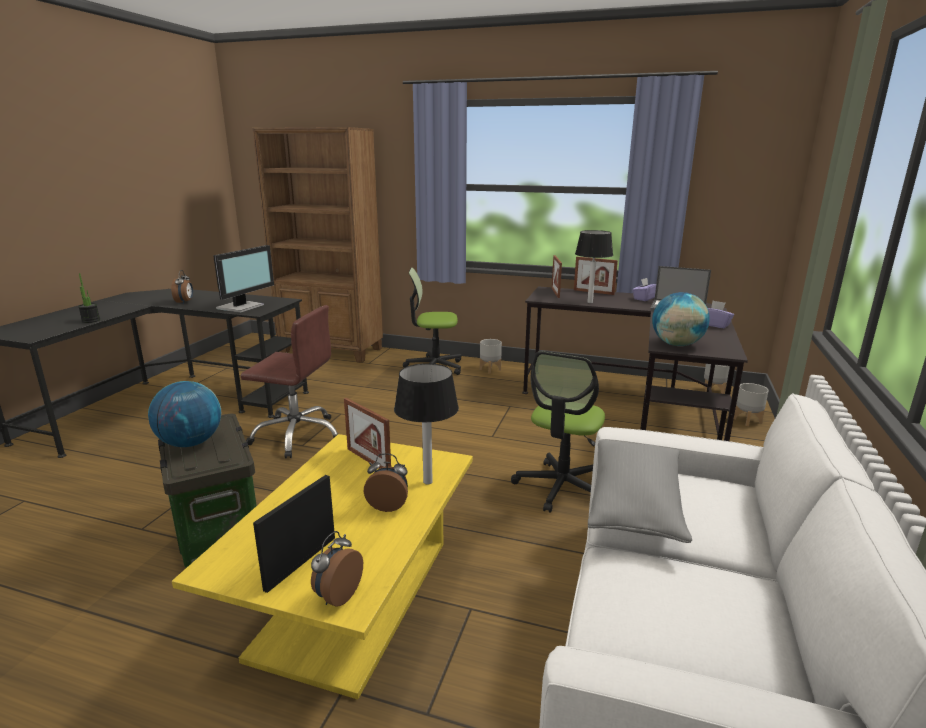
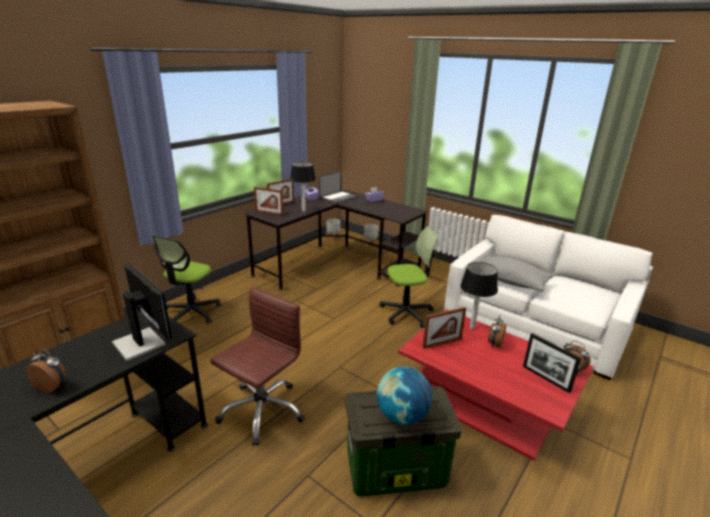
camera: 70 degrees left, 5 degrees up
(91, 320) = (51, 479): potted plant -> none
(354, 596) = (484, 407): yellow coffee table -> red coffee table
(490, 369) = (226, 291): grey planter -> none
(561, 487) = (406, 313): office chair -> office chair turned 60 degrees counterclockwise
(676, 344) = (398, 215): globe -> none

